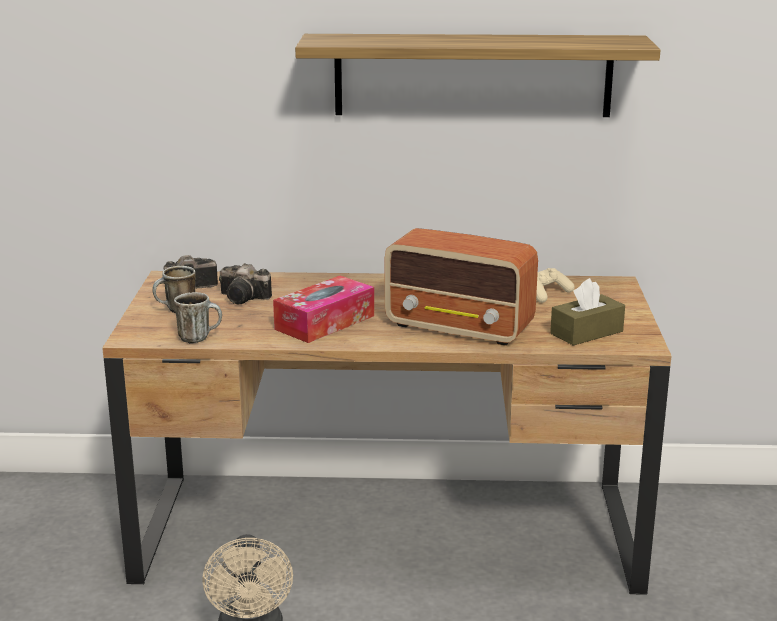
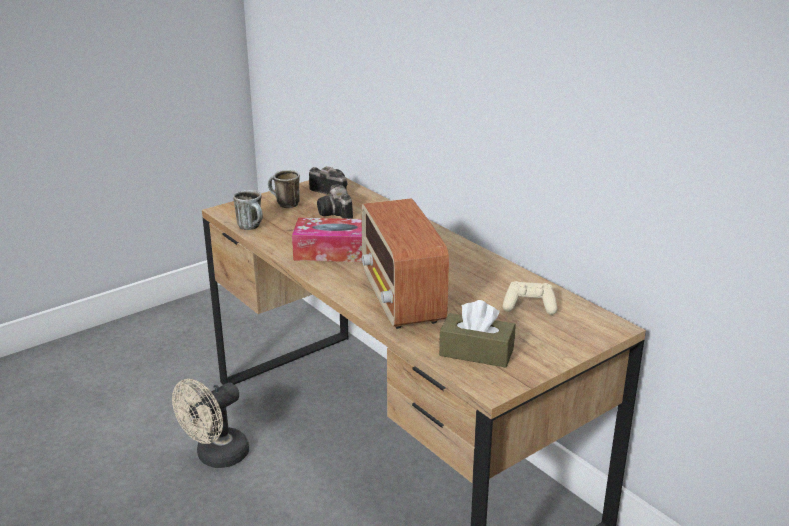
camera: 50 degrees right, 5 degrees up
(473, 75) = (534, 71): shelf -> none

